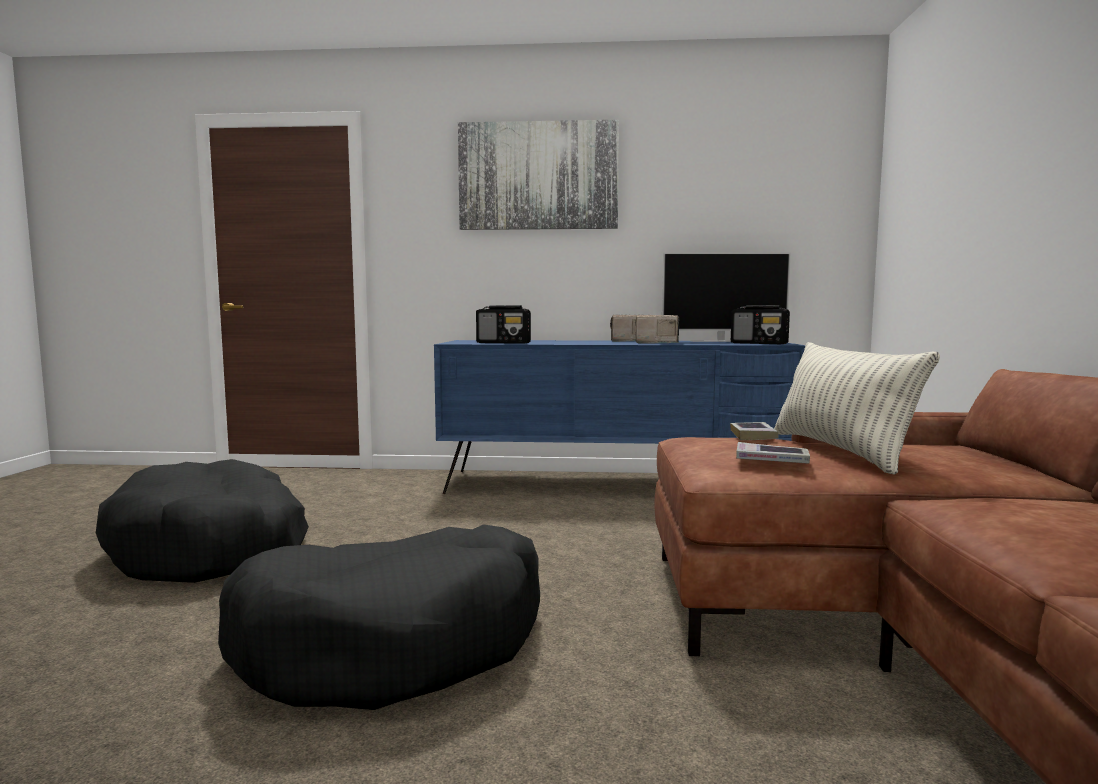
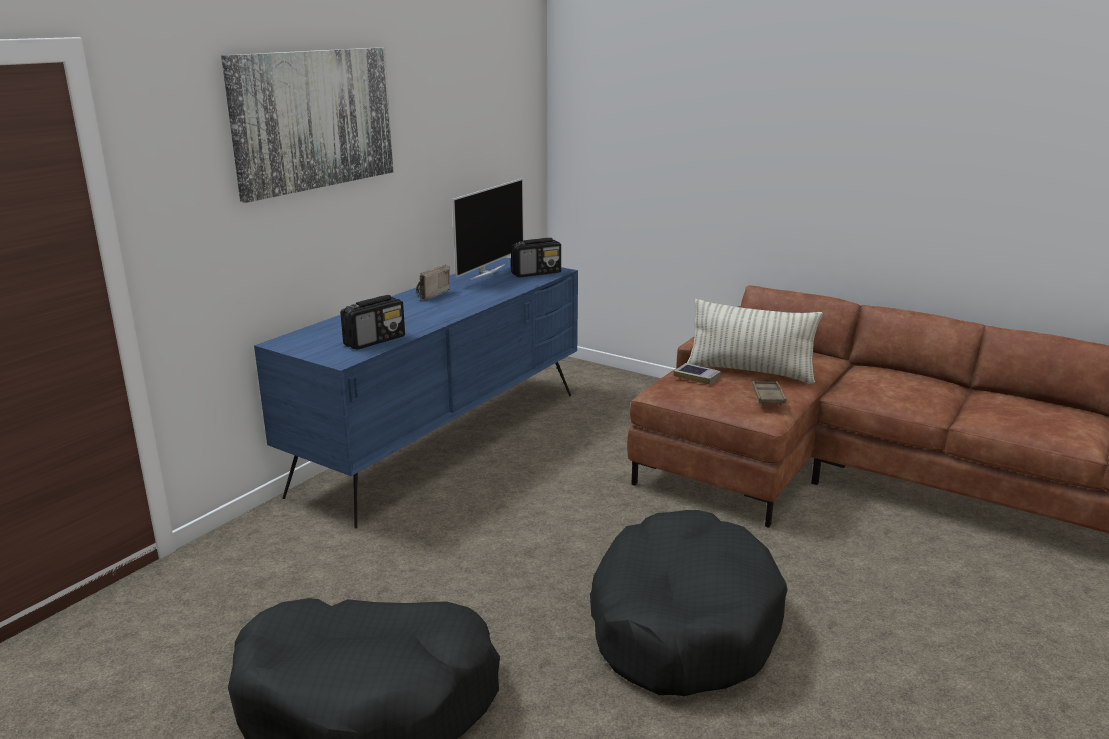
camera: 60 degrees left, 15 degrees up
(656, 343) = (482, 297): radio -> none
(771, 460) = (768, 396): book -> brown tray

